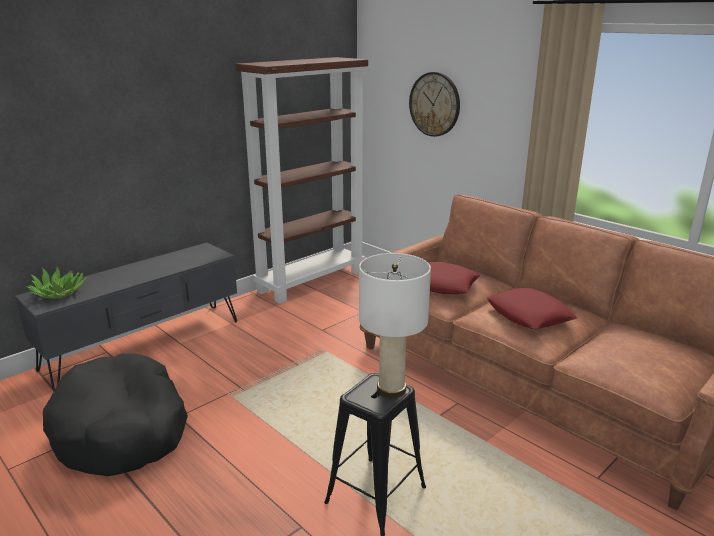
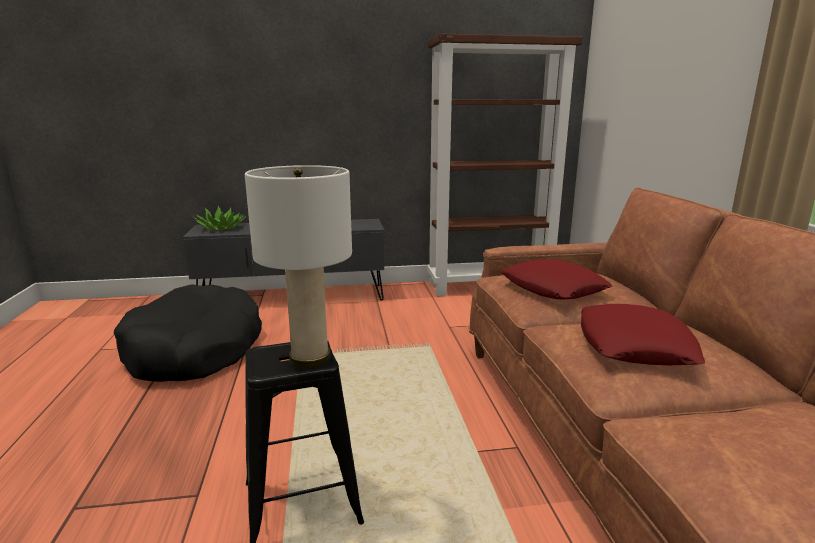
camera: 35 degrees right, 5 degrees down
(434, 104) = (653, 84): wall clock -> none

